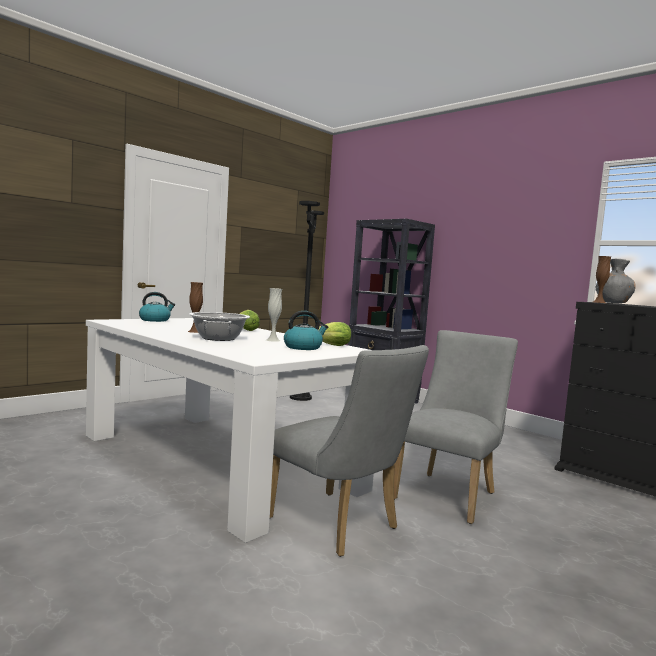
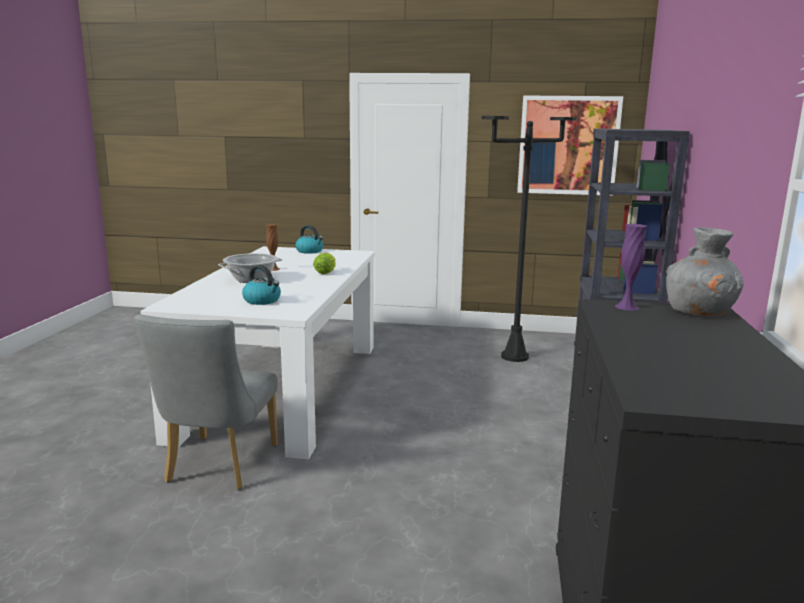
camera: 55 degrees right, 10 degrees up
(273, 340) = (283, 288): white vase -> none
(289, 235) = (568, 145): none -> picture
(330, 345) = (300, 303): lettuce -> none
(449, 493) = (356, 496): grey chair -> none
(599, 302) = (627, 307): brown vase -> purple vase

